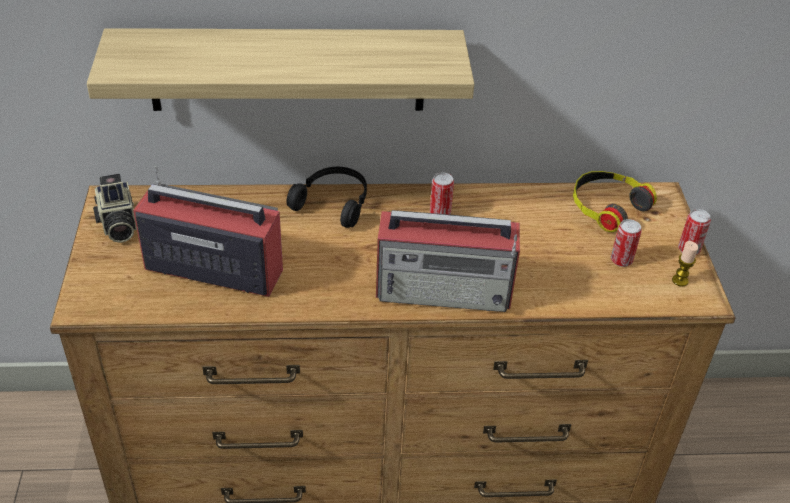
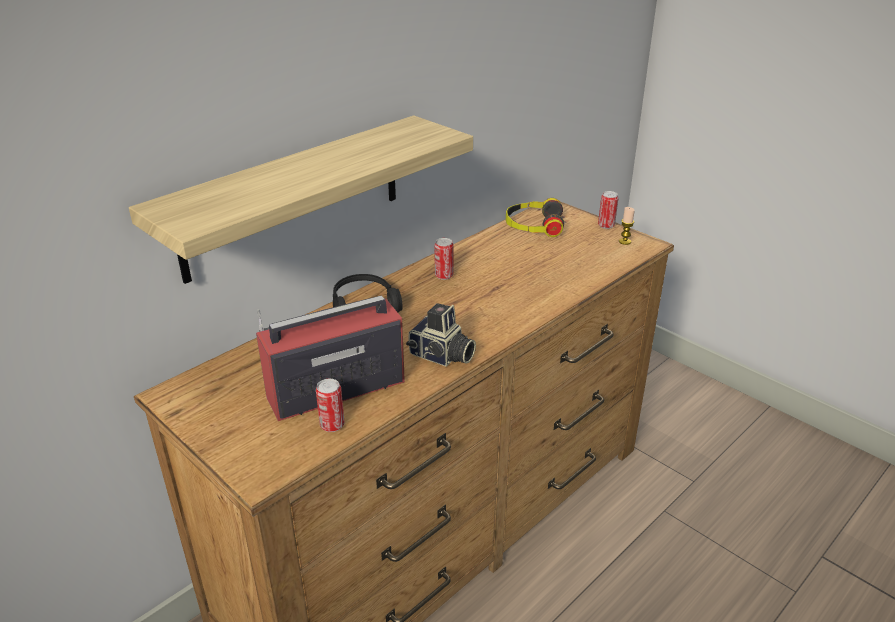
camera: 40 degrees left, 10 degrees down
(117, 225) = (206, 406): camera -> camera (441, 356)
(445, 290) = (512, 313): radio -> none
(621, 260) = (582, 247): can -> can (332, 425)

